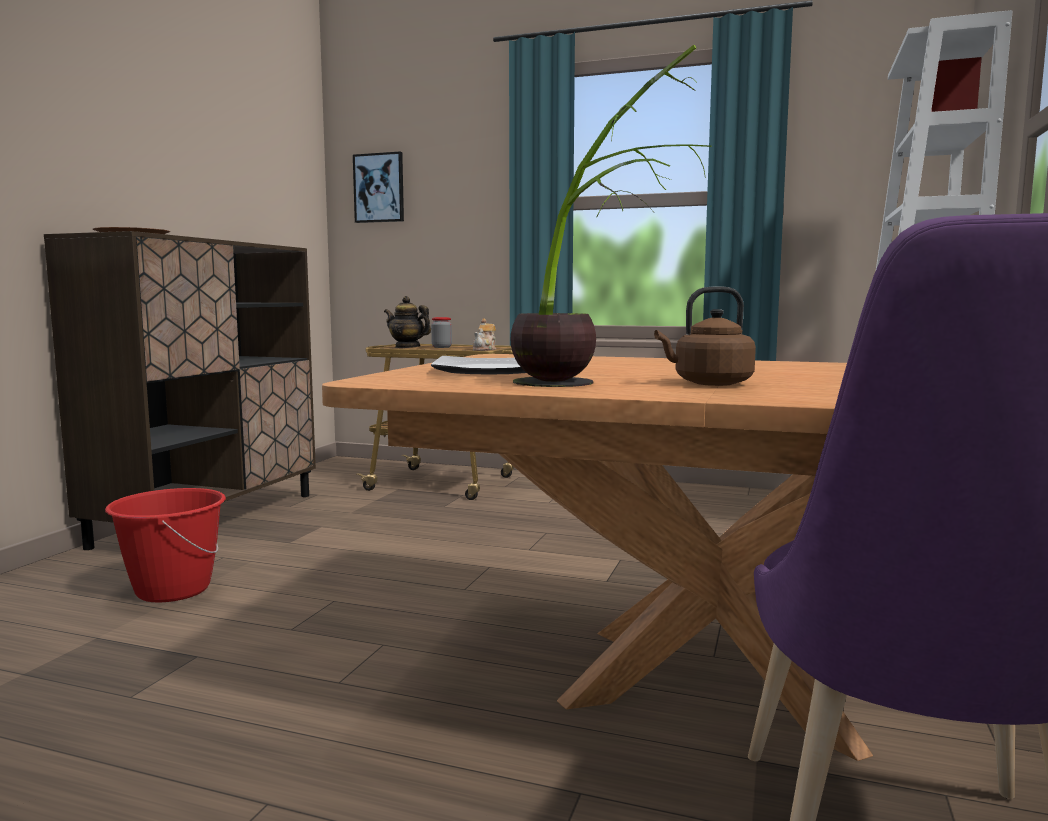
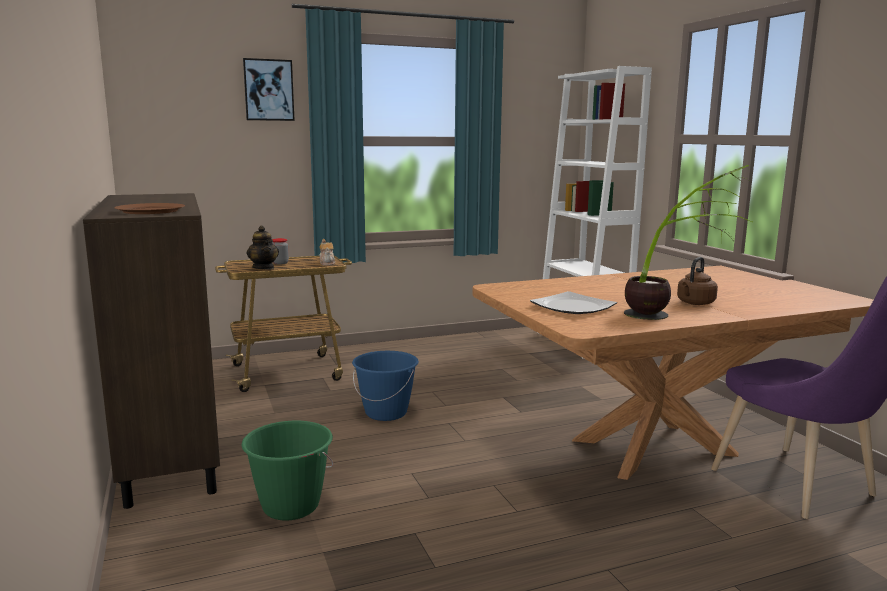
camera: 40 degrees left, 5 degrees up
(172, 590) = (290, 506): red bucket -> green bucket
(379, 188) = (172, 119): picture -> picture (268, 90)
(407, 347) = (264, 268): teapot -> teapot turned 105 degrees counterclockwise
(448, 539) = (386, 412): none -> blue bucket

